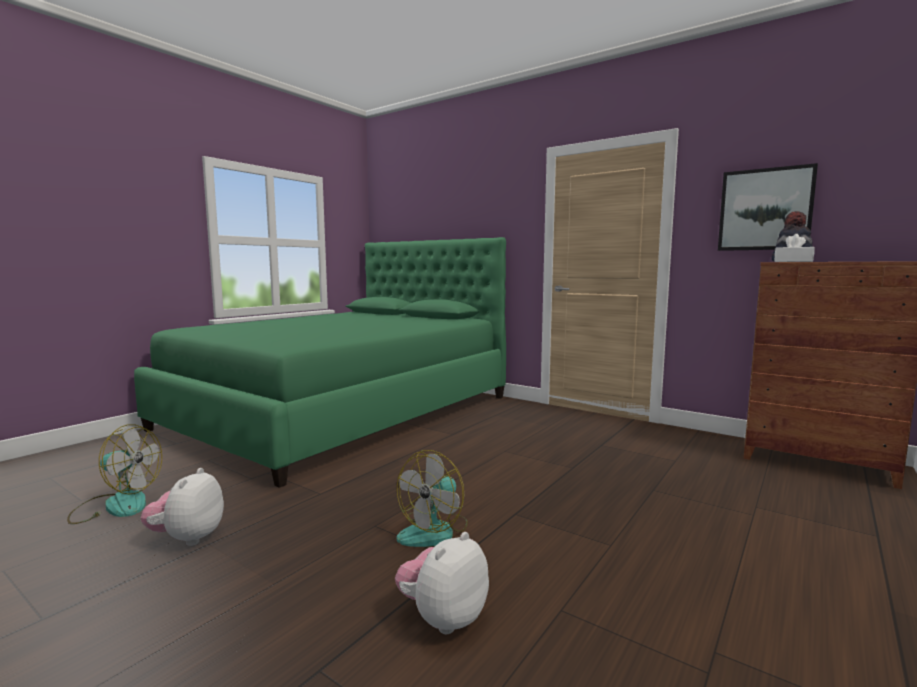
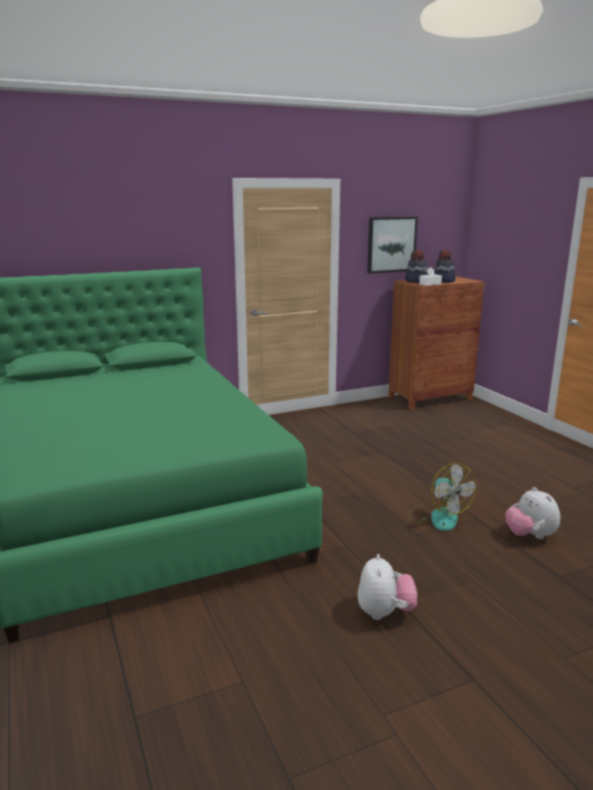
camera: 60 degrees left, 10 degrees up
(116, 505) = (279, 655): fan -> none
(187, 538) = (384, 613): plush toy -> plush toy turned 120 degrees counterclockwise
(844, 261) = (443, 281): none -> hat

